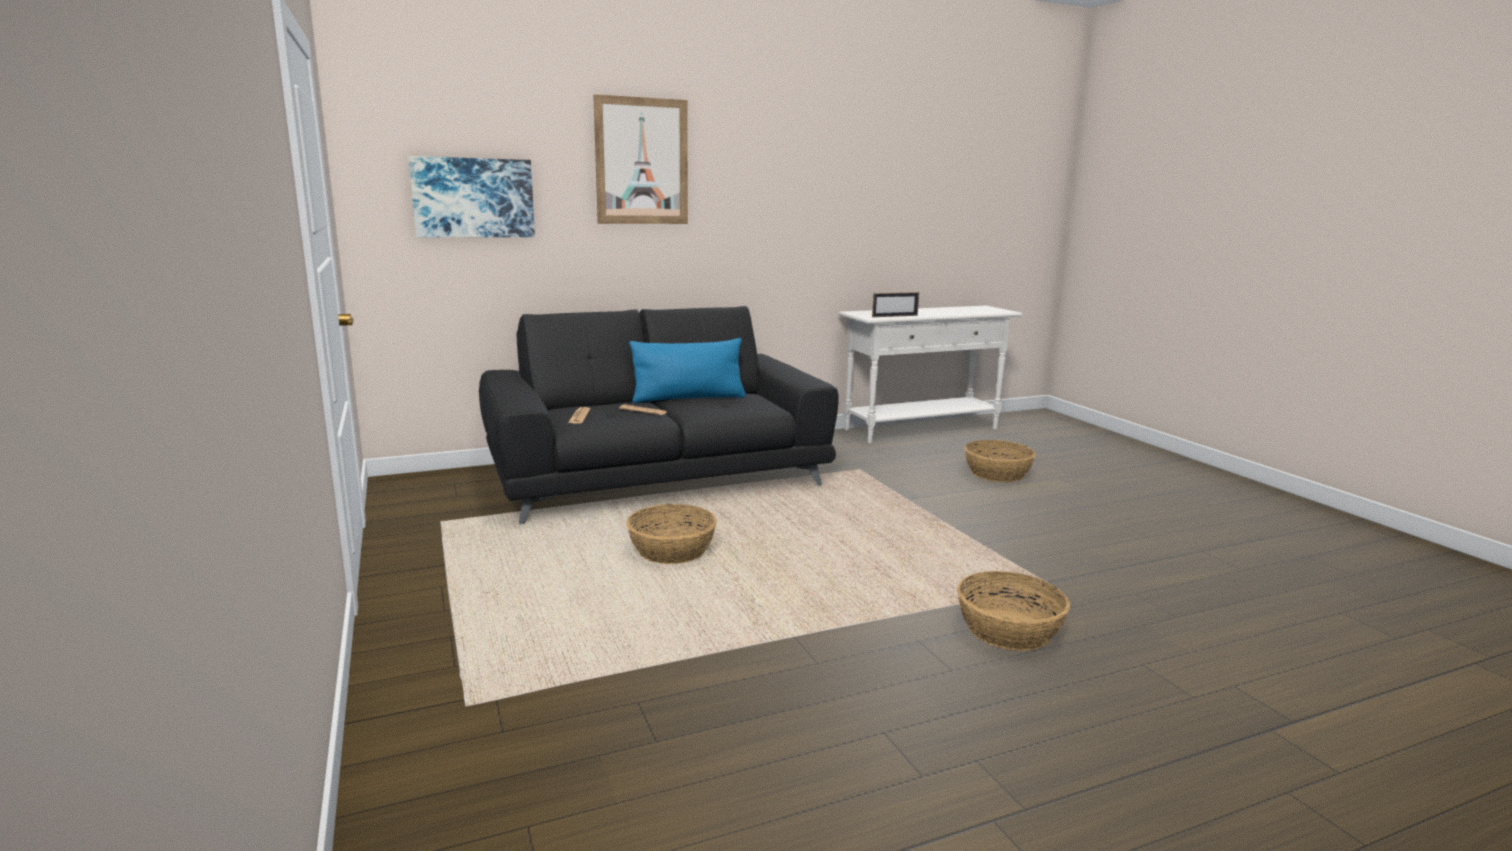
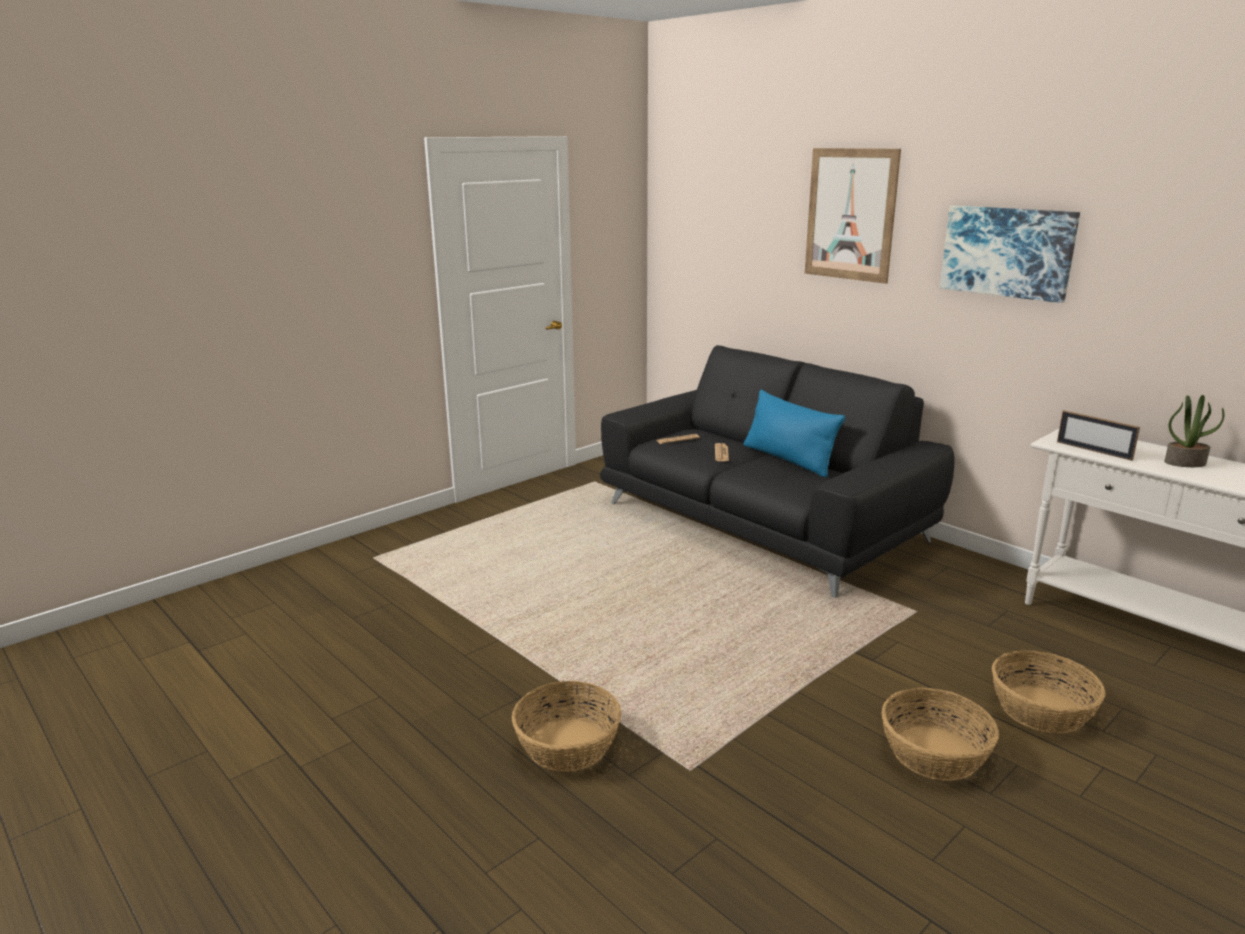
camera: 70 degrees right, 5 degrees up
(473, 198) = (720, 241): picture -> picture (1007, 252)
(672, 550) = (614, 563): basket -> basket (935, 753)
(927, 311) = (1185, 463): none -> potted plant

